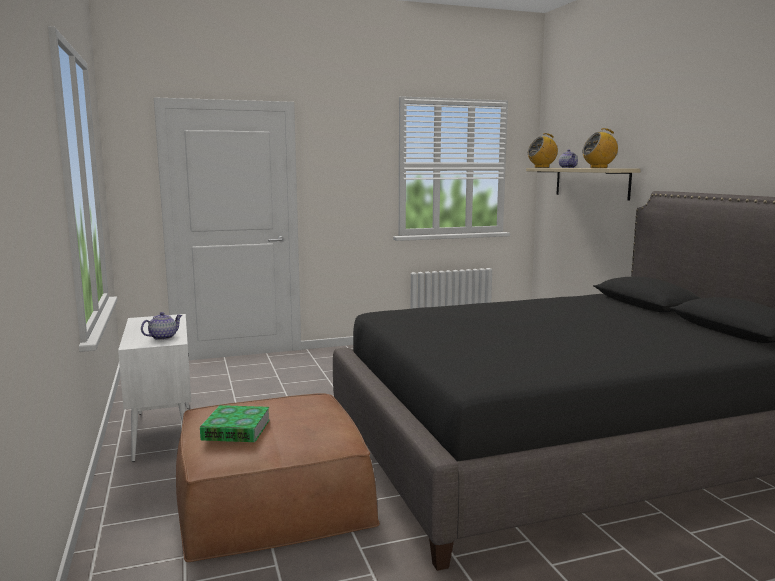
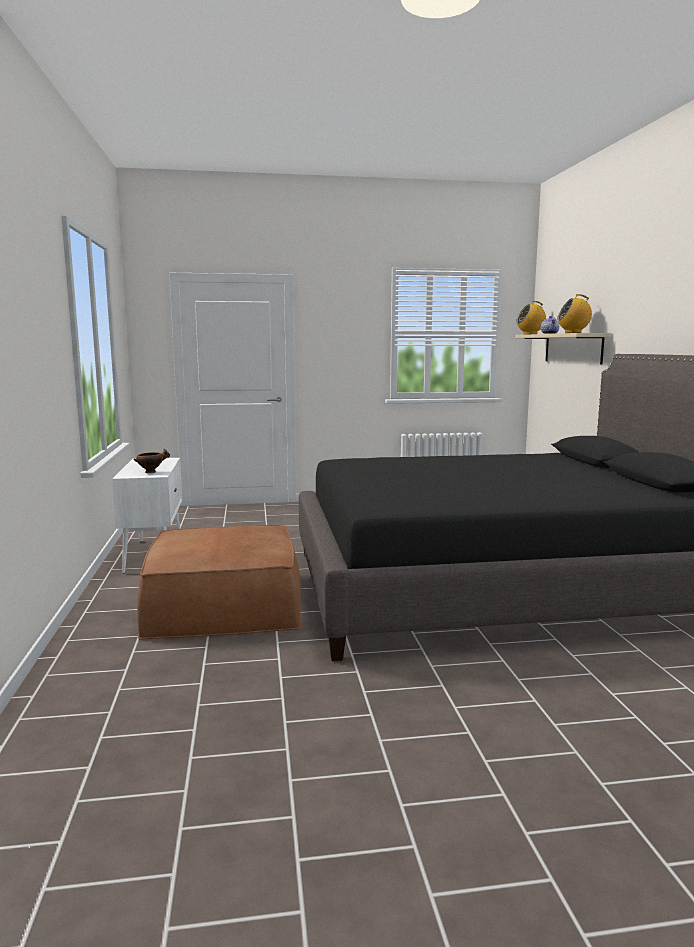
camera: 10 degrees right, 0 degrees up
(163, 337) = (151, 472): teapot -> bowl
(236, 430) = (191, 543): book -> none

